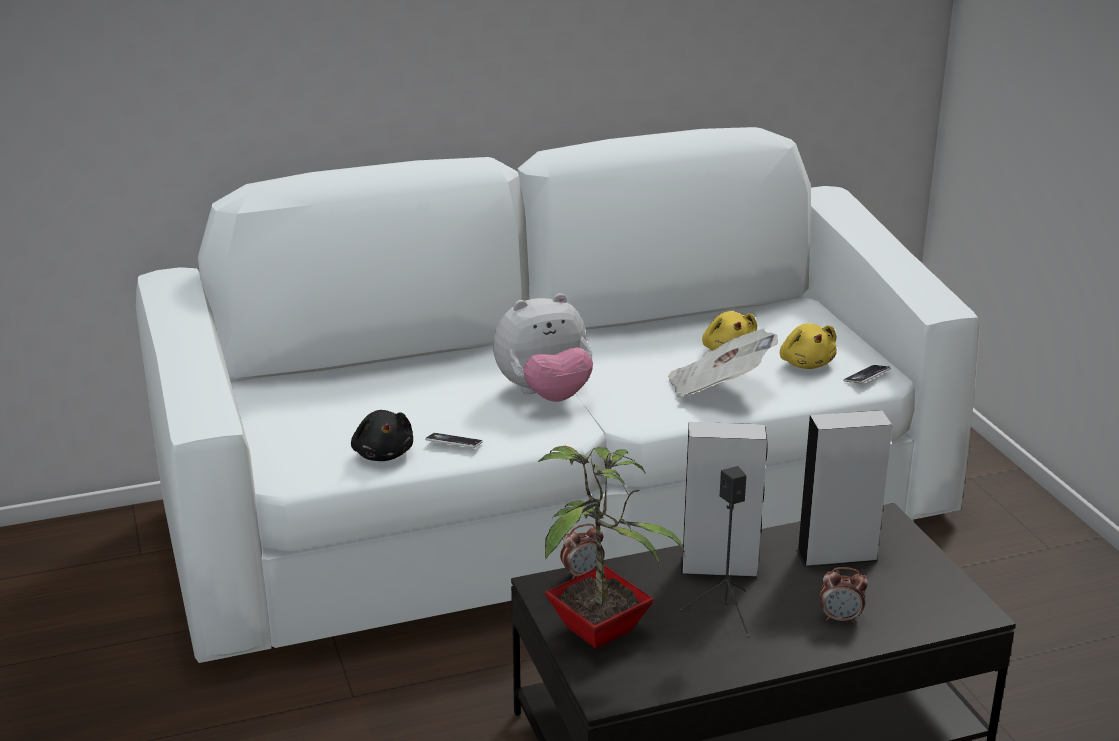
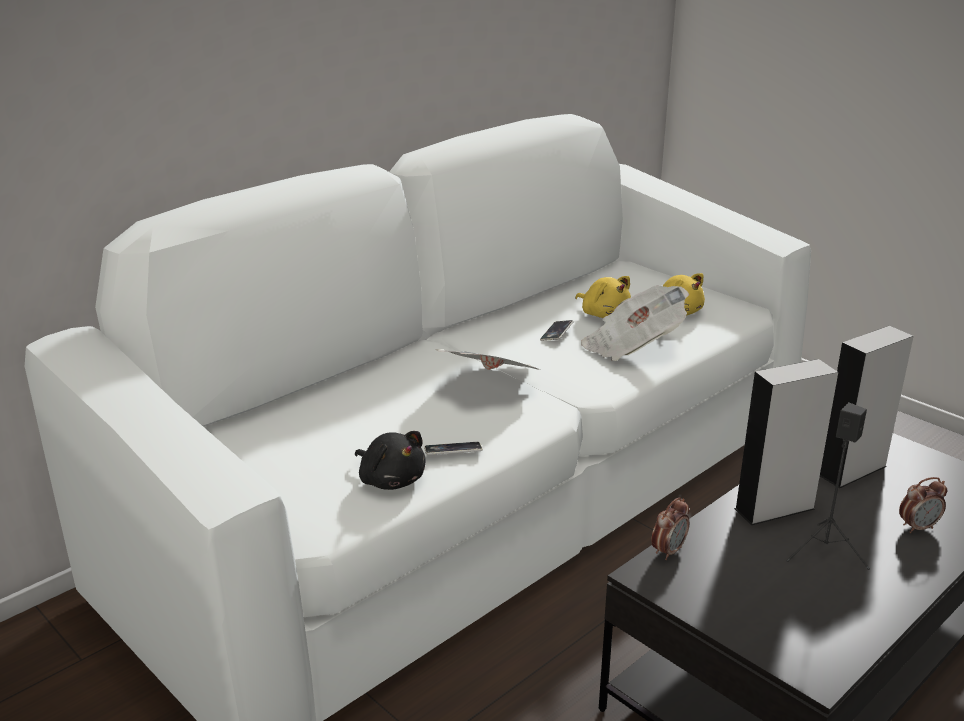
camera: 25 degrees left, 0 degrees up
(545, 395) = (492, 385): plush toy -> newspaper
(602, 628) = (741, 602): potted plant -> none
(866, 377) = (736, 313): phone -> phone (556, 333)

